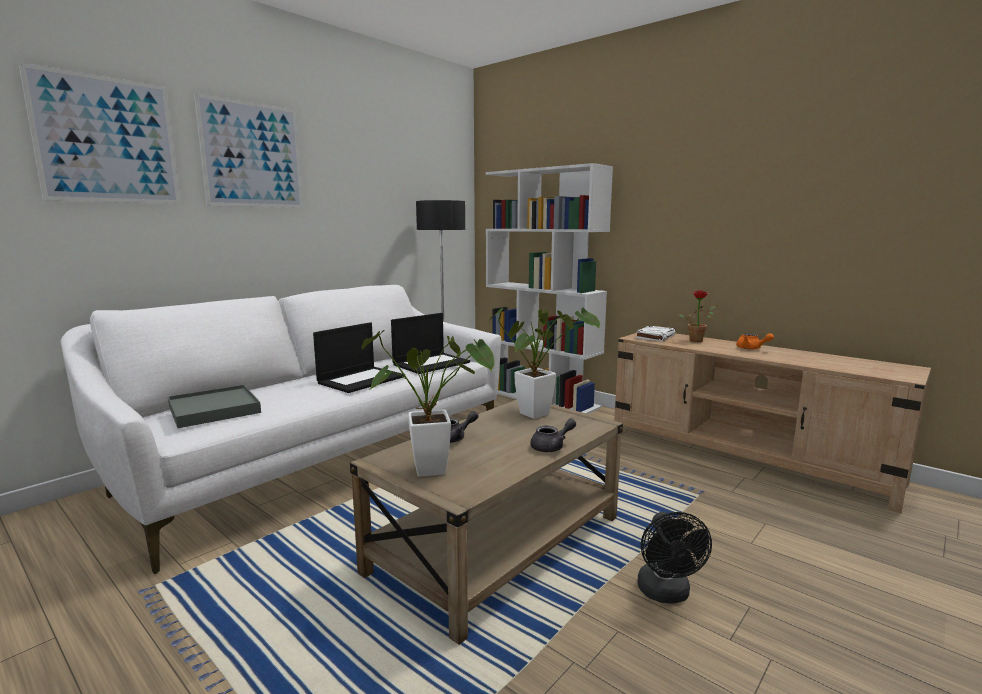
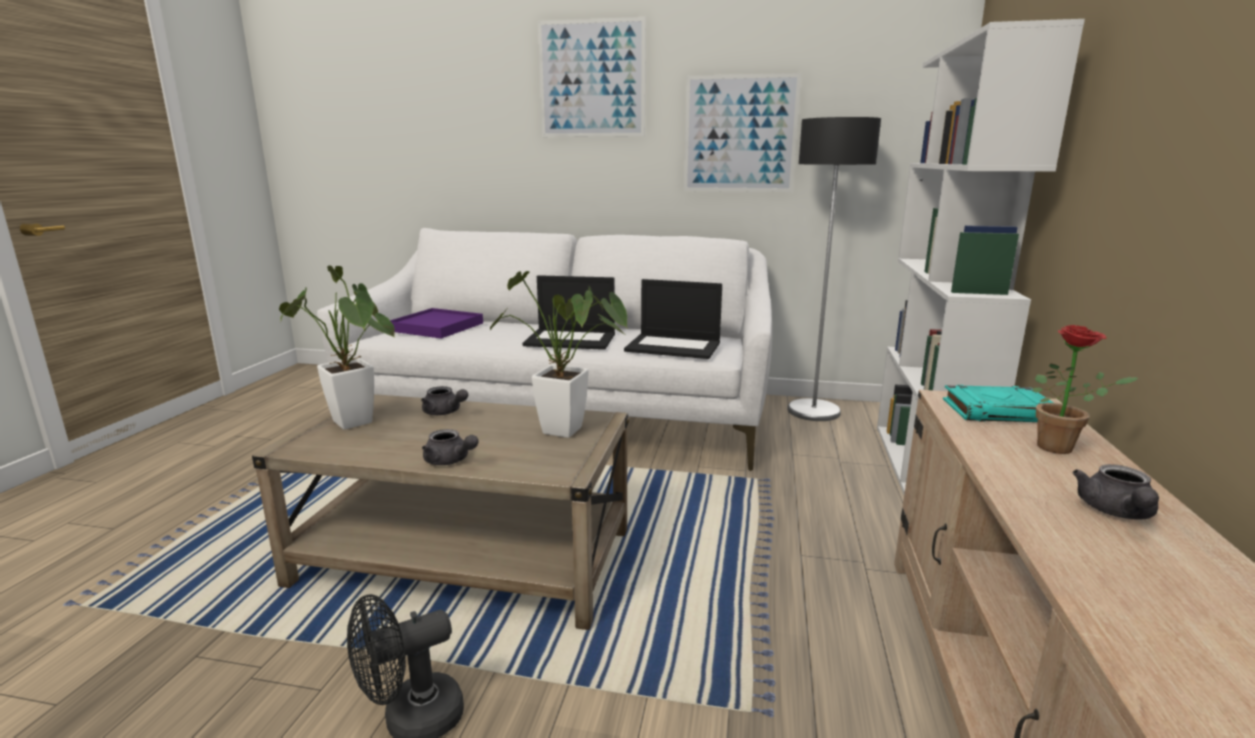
camera: 60 degrees right, 5 degrees up
(107, 140) = (467, 81): picture -> picture (740, 134)
(214, 410) = (436, 327): grey tray -> purple tray
(655, 337) = (999, 411): white book -> turquoise book
(751, 348) = (1116, 513): orange teapot -> grey teapot

